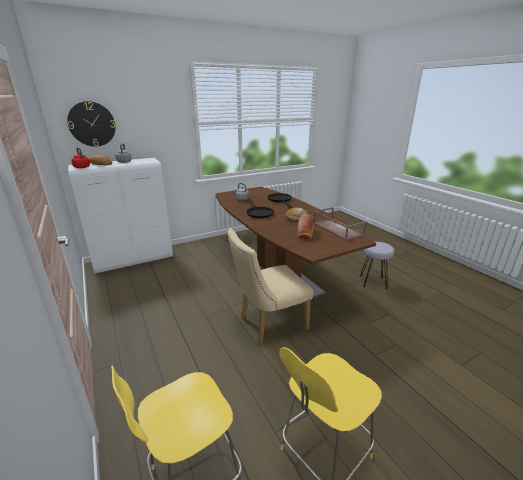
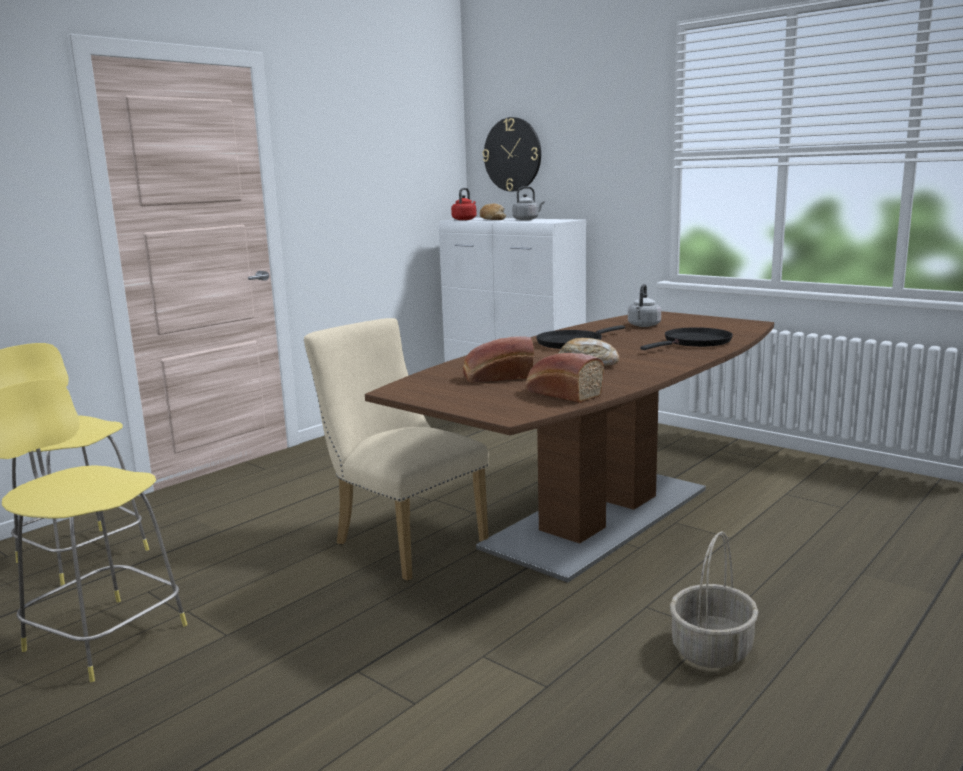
camera: 70 degrees right, 10 degrees down
(337, 228) = (561, 393): brown tray -> bread
(373, 282) = (712, 649): grey stool -> basket

